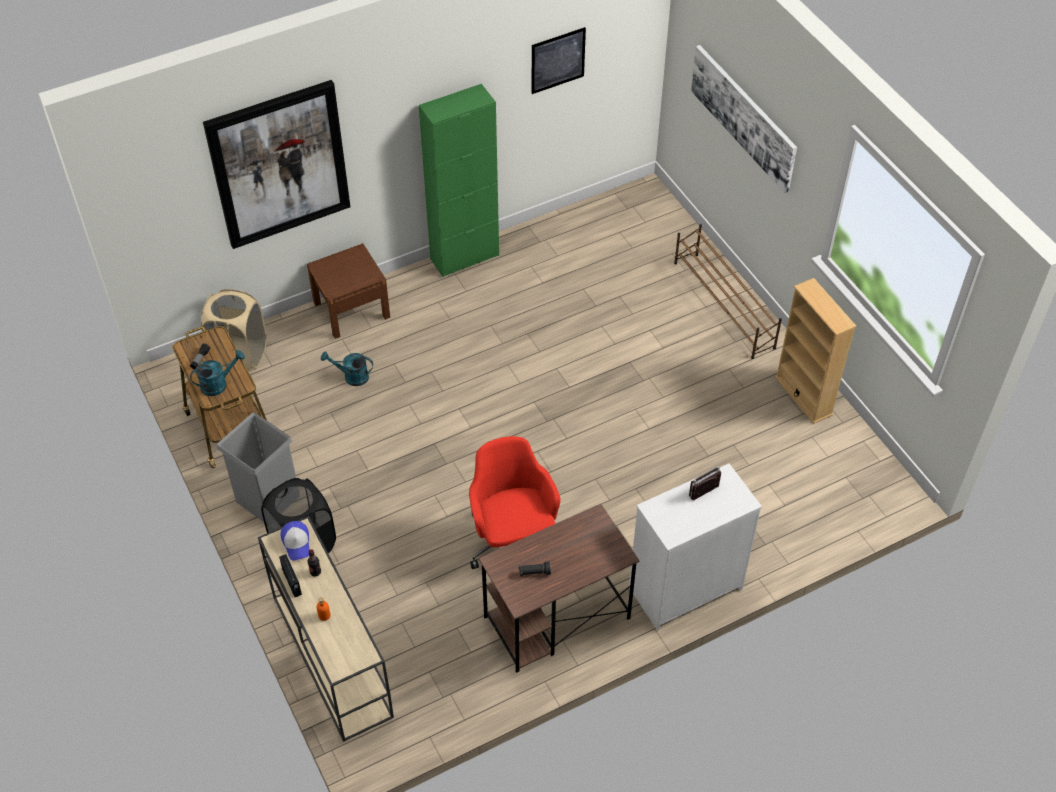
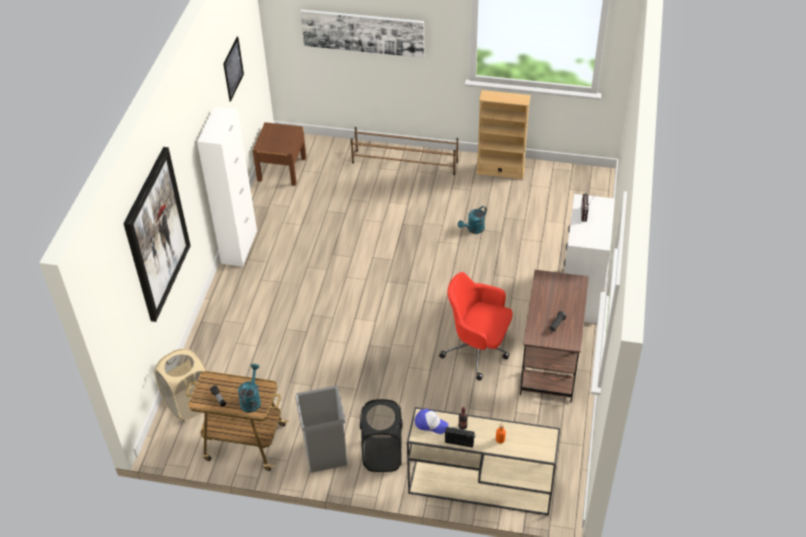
camera: 50 degrees left, 5 degrees down
(351, 310) = (217, 324): brown nightstand -> brown nightstand (282, 169)
(351, 377) = (273, 355): turquoise watering can -> turquoise watering can (473, 229)
(464, 257) = (239, 247): green cabinet -> white cabinet

